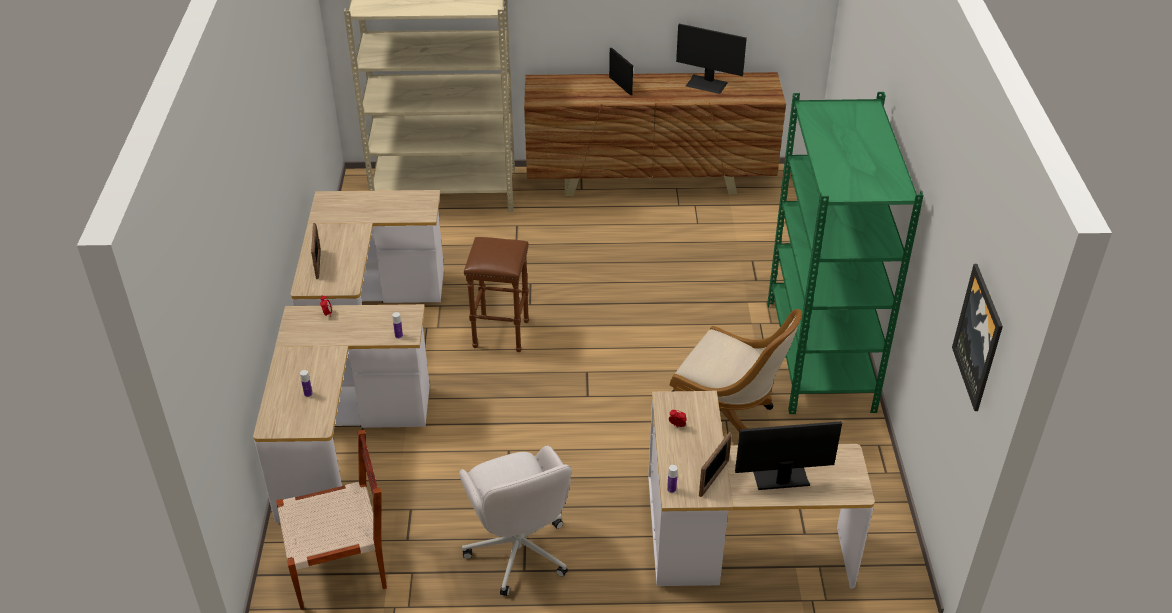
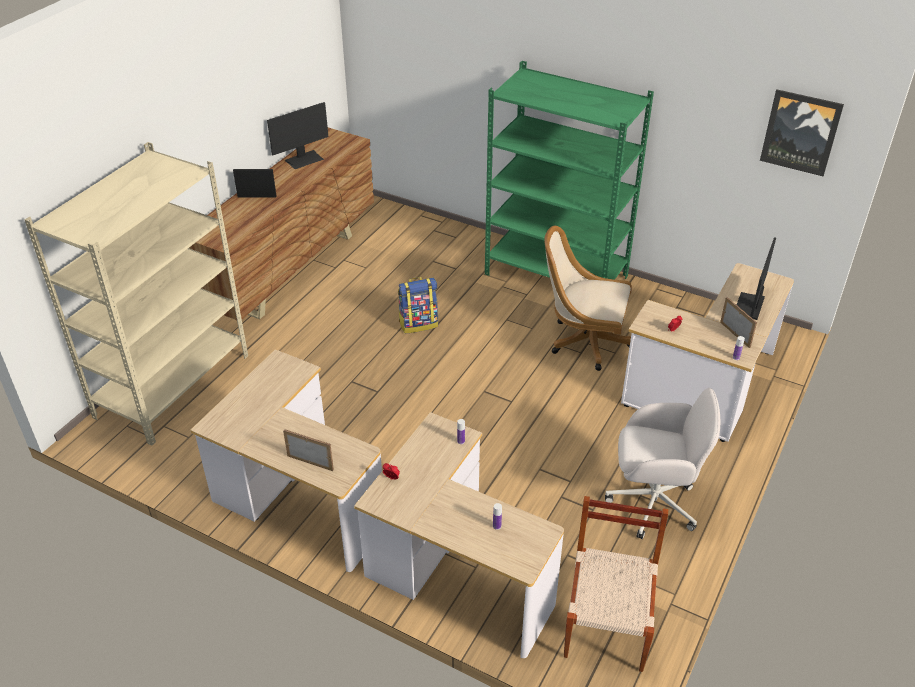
camera: 60 degrees left, 0 degrees up
(502, 334) = (400, 422): brown stool -> none
(646, 290) = (418, 323): none -> backpack
(727, 416) = (584, 341): office chair -> office chair turned 135 degrees counterclockwise

